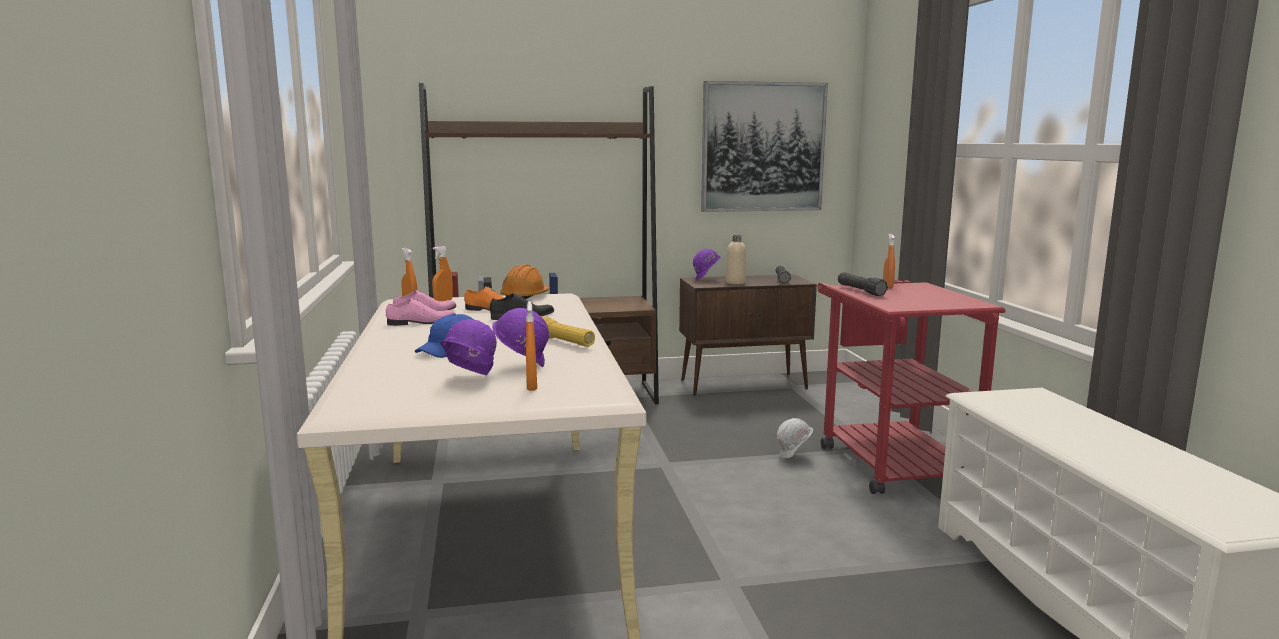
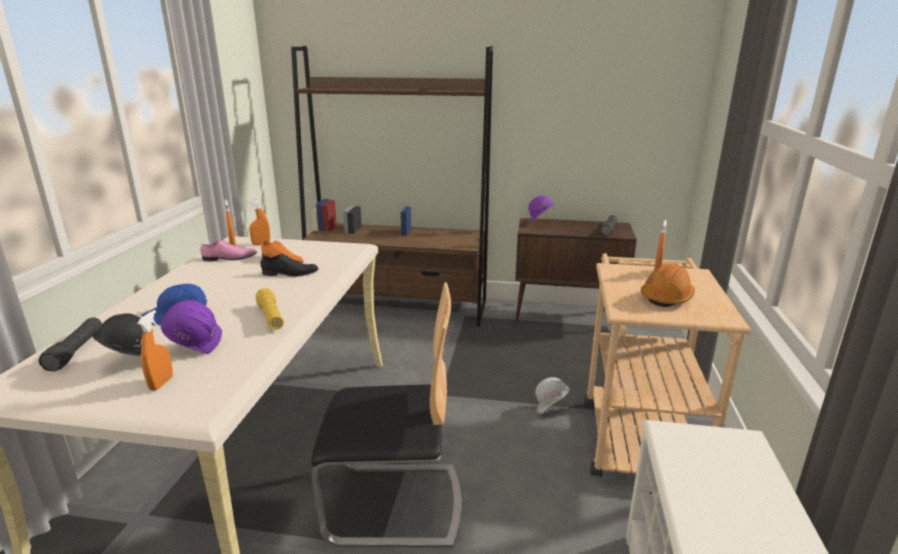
camera: 20 degrees right, 10 degrees up
(422, 322) = (209, 270): pink shoe -> none
(468, 380) = (129, 364): purple hard hat -> black hard hat
(525, 297) = (326, 245): orange hard hat -> orange hard hat (667, 297)
(705, 547) = (394, 504): none -> chair
(735, 283) = (561, 230): beige bottle -> none
(763, 147) = (607, 102): picture -> none
(860, 291) = (619, 277): black flashlight -> black flashlight (76, 351)
(888, 460) = (637, 433): red cart -> beige cart

